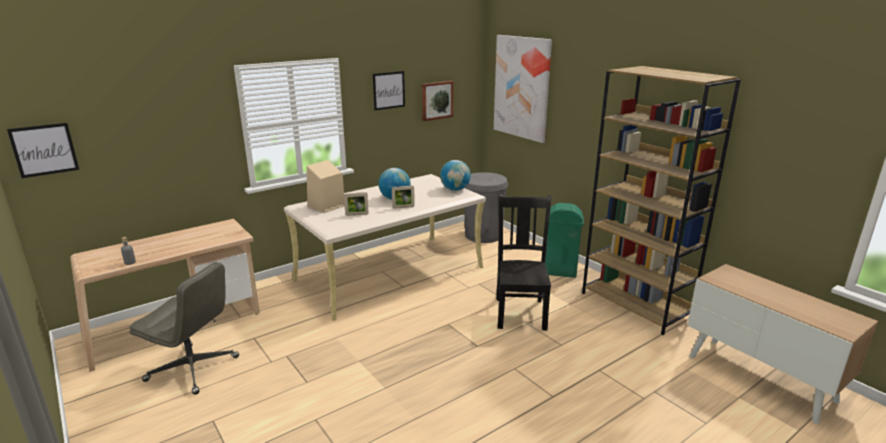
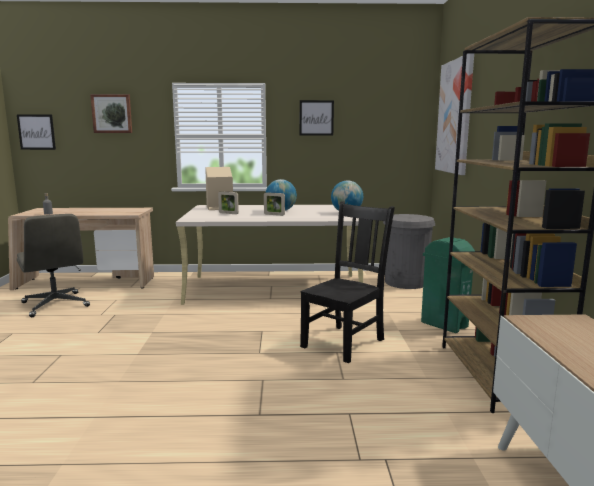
camera: 35 degrees right, 10 degrees down
(436, 100) = (372, 134): picture -> picture (112, 113)

